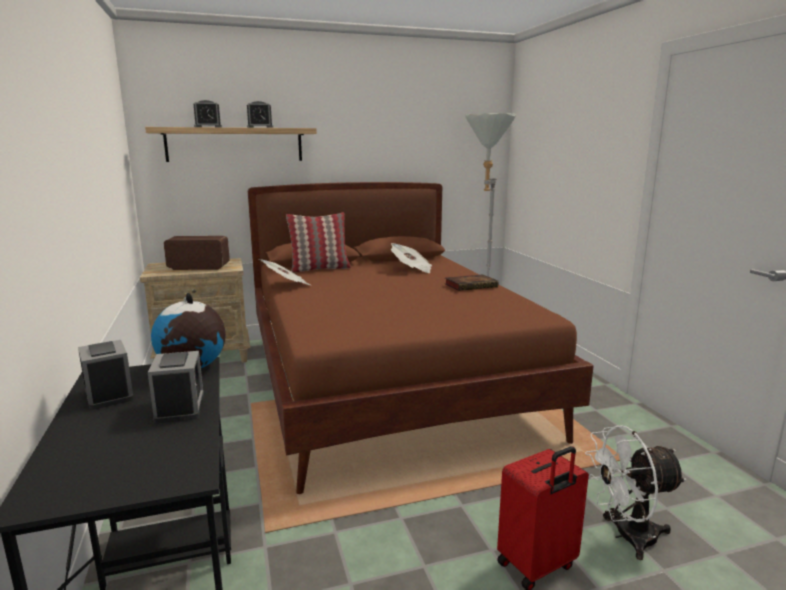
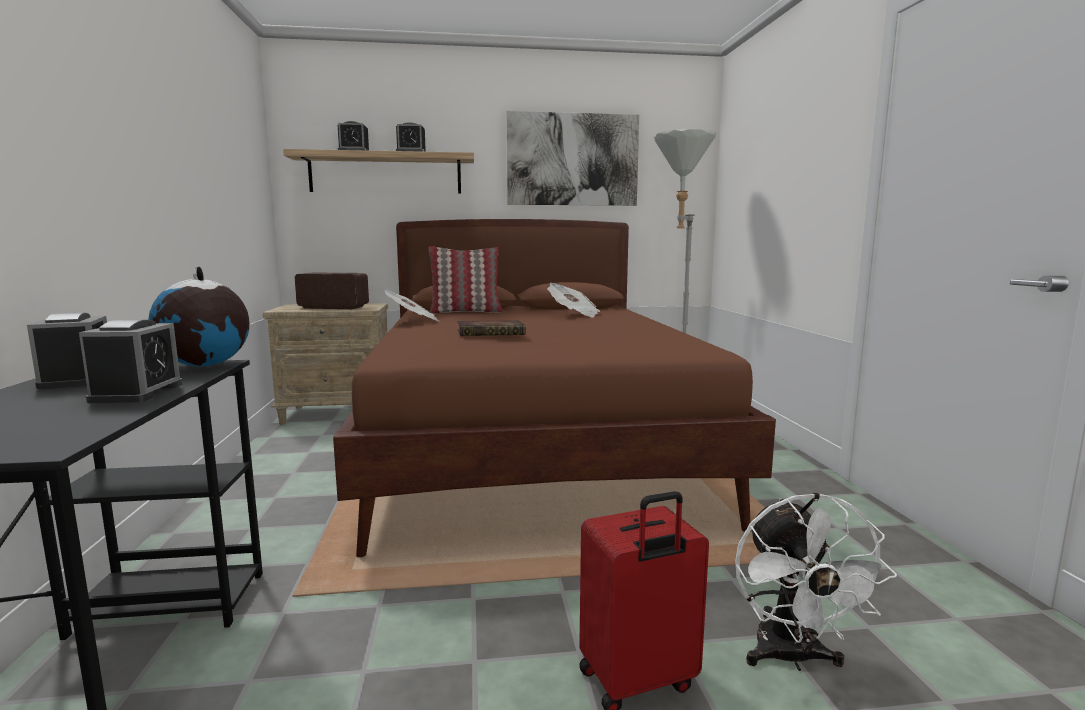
camera: 10 degrees right, 5 degrees down
(395, 130) = (573, 160): none -> picture
(471, 285) = (635, 327): book -> book (492, 333)
(626, 536) = (792, 658): white fan -> white fan turned 90 degrees counterclockwise

